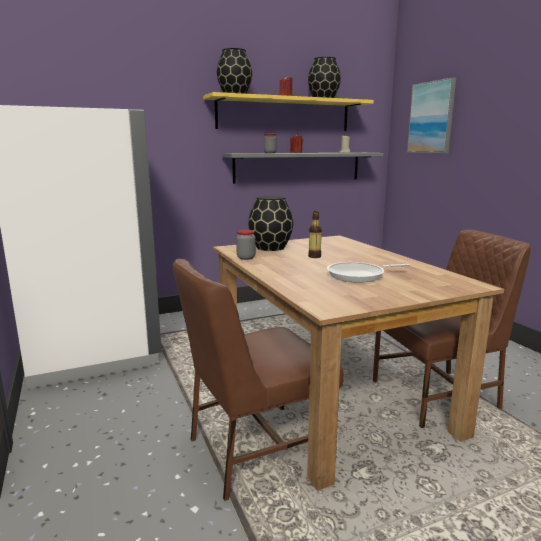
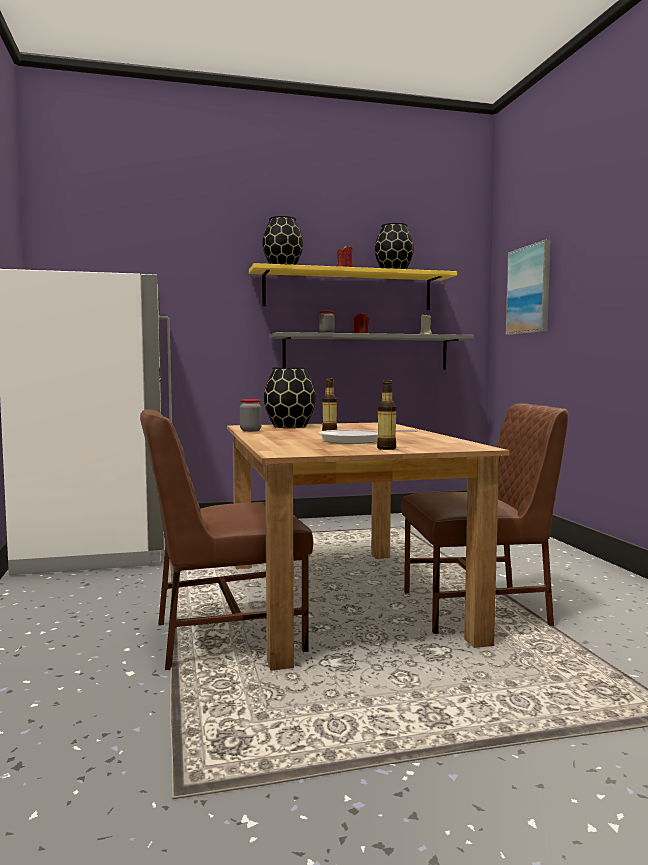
camera: 10 degrees right, 10 degrees down
(404, 292) = (386, 448): none -> bottle

